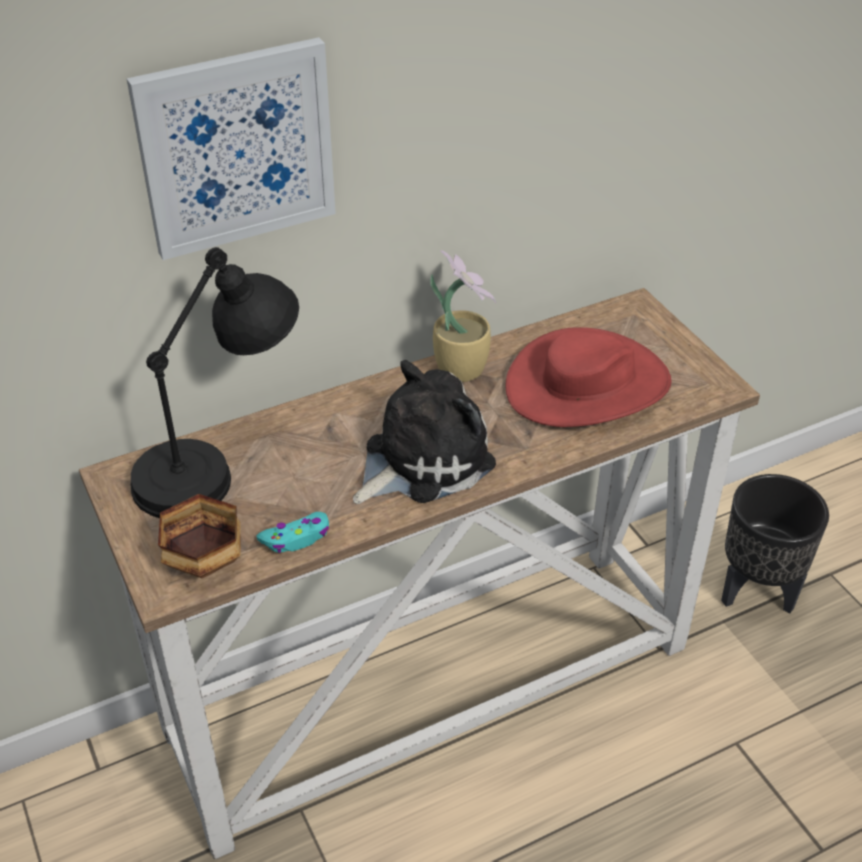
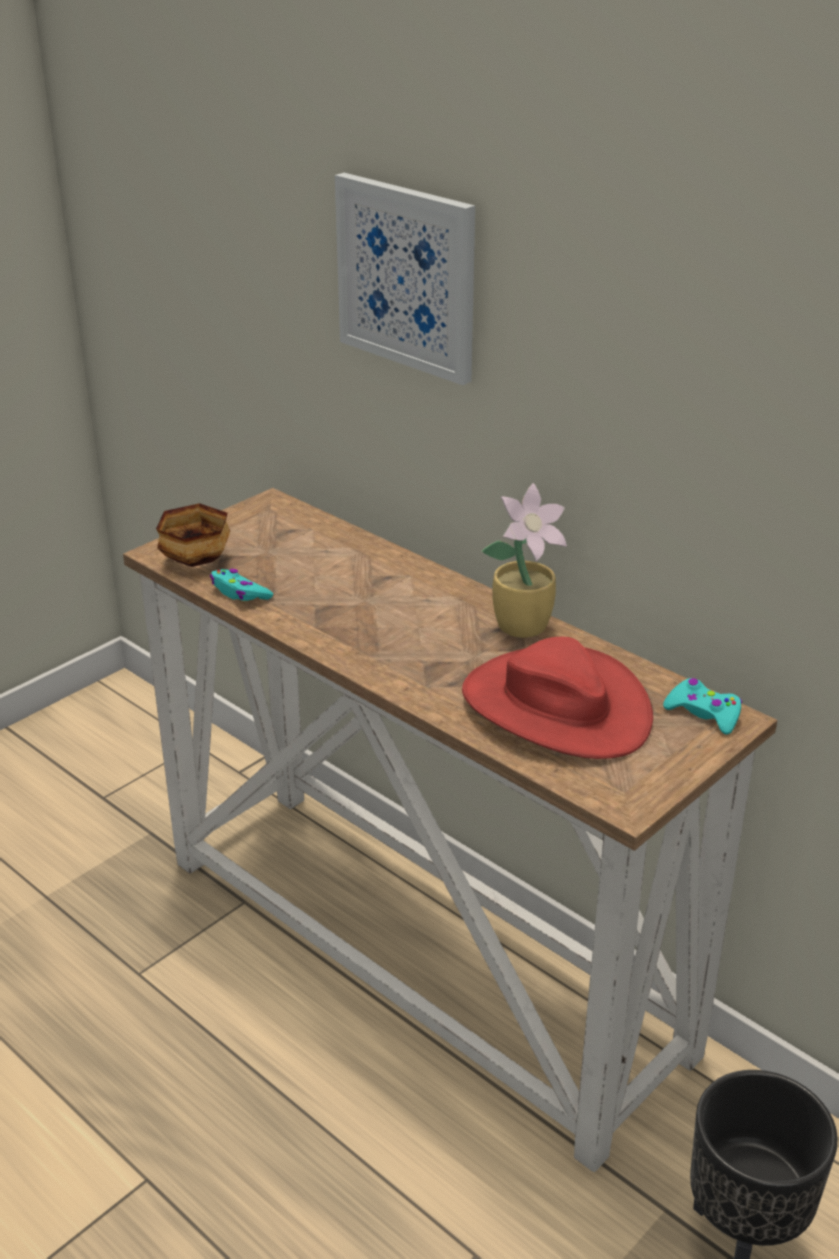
camera: 70 degrees right, 10 degrees down
(220, 462) = (312, 539): black table lamp -> none
(421, 460) = (373, 631): plush toy -> none
(625, 316) = (703, 713): none -> turquoise game controller

